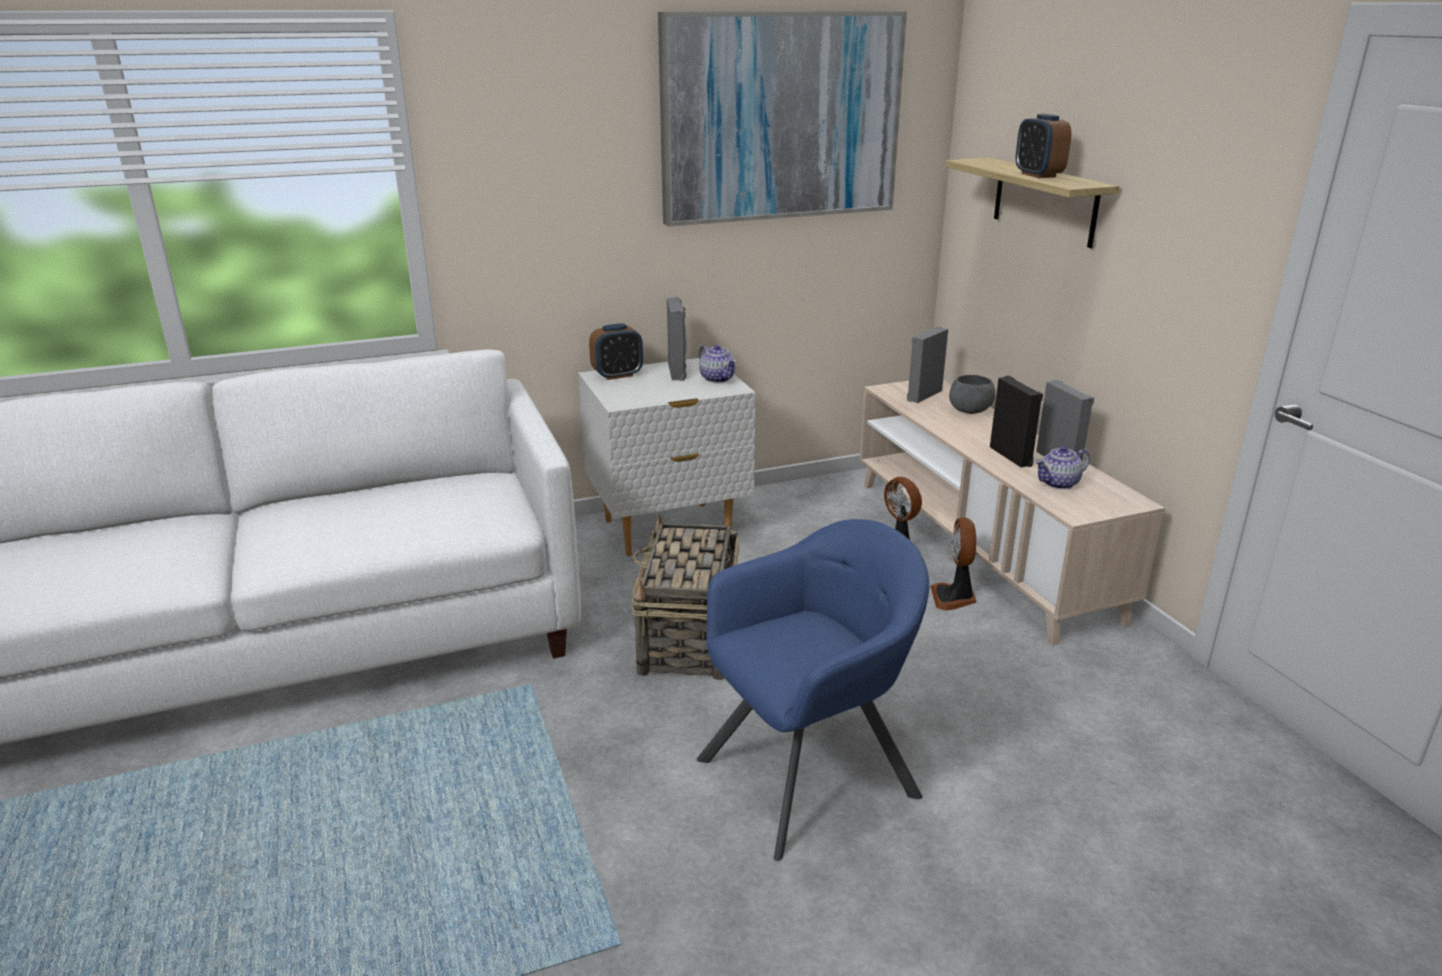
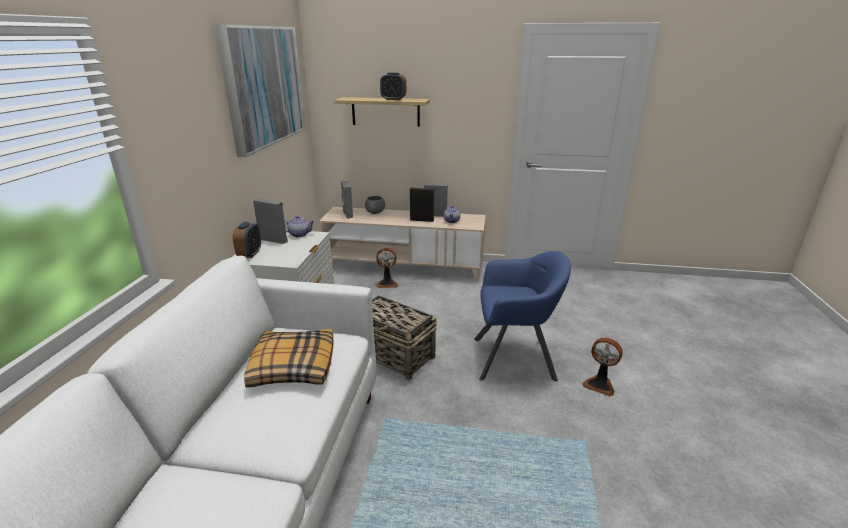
camera: 60 degrees left, 0 degrees up
(411, 508) = (292, 366): none -> pillow
(809, 777) = (514, 358): blue armchair -> blue armchair turned 90 degrees clockwise
(954, 598) = (431, 285): fan -> fan (599, 384)

